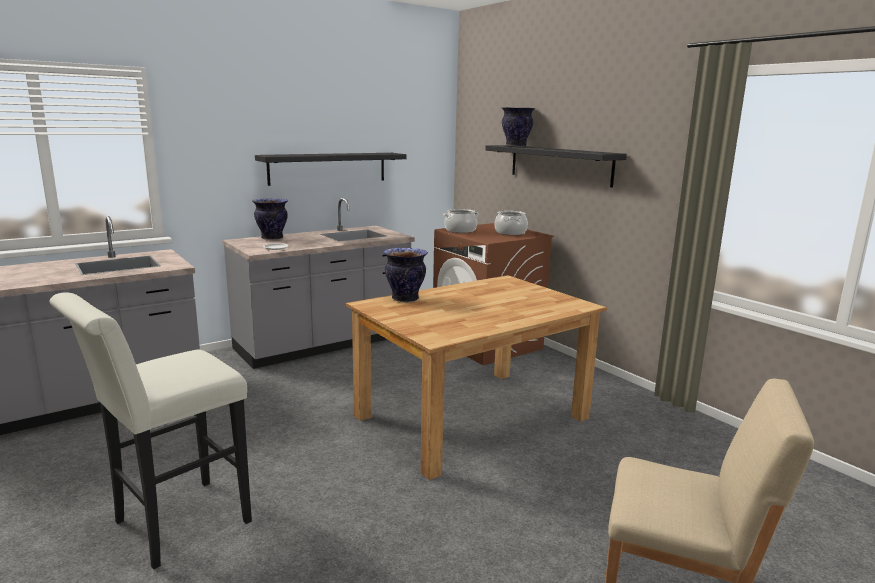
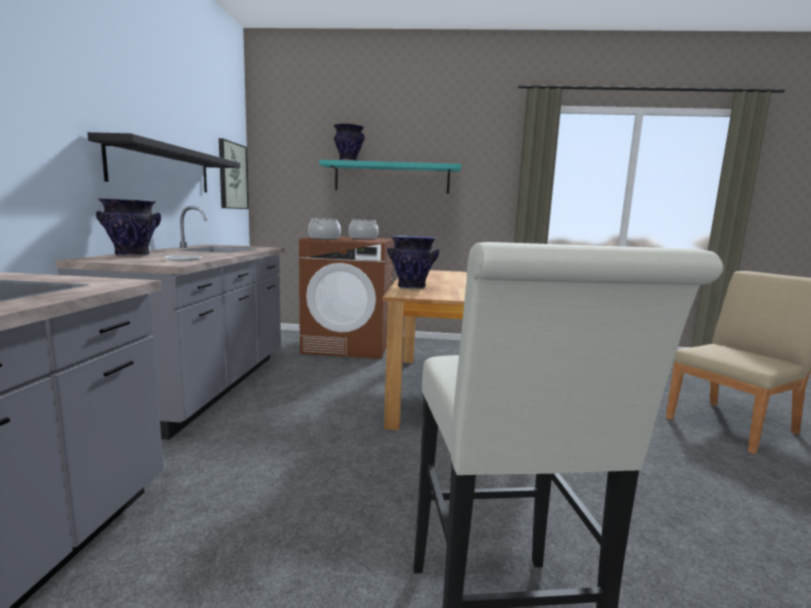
camera: 50 degrees left, 5 degrees down
(426, 160) = (232, 176): none -> picture
(559, 164) = (392, 178): black shelf -> turquoise shelf

